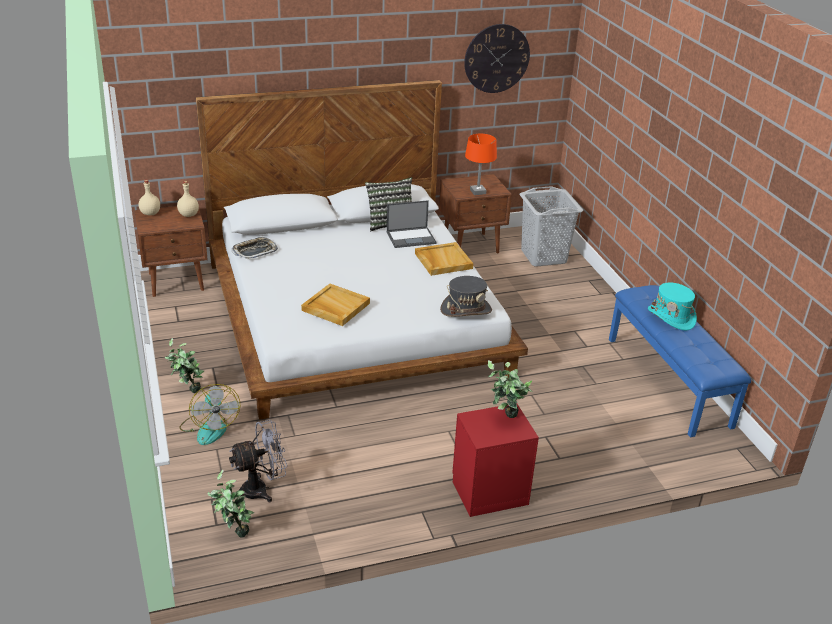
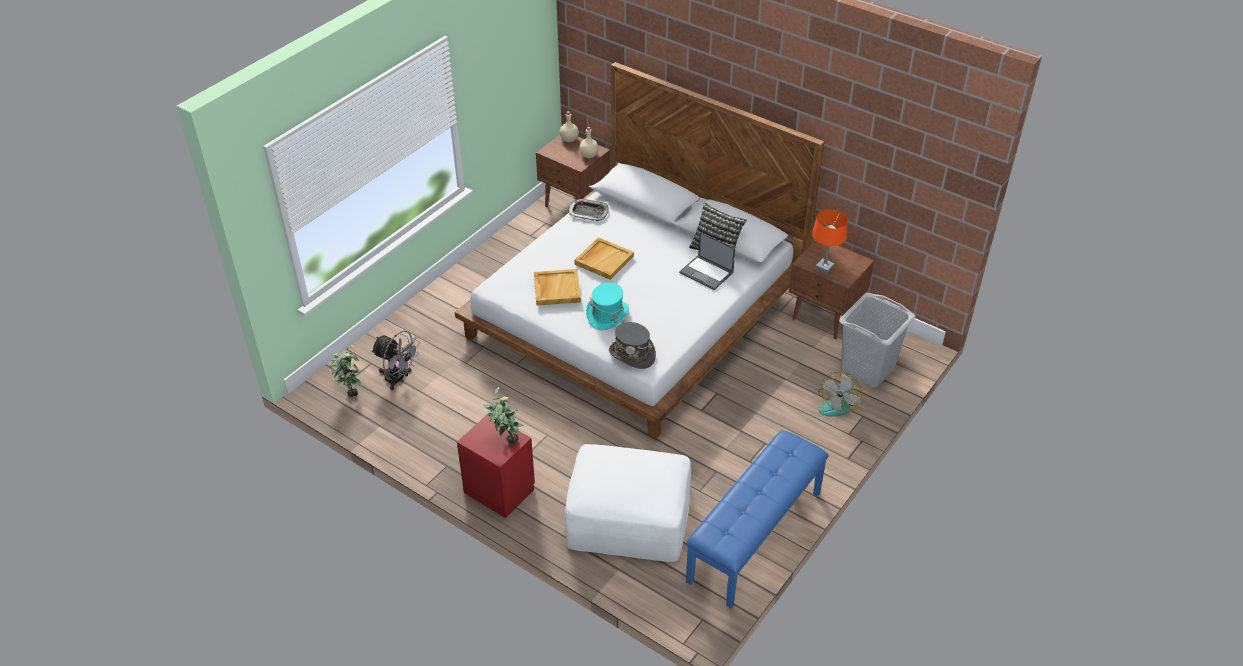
camera: 55 degrees right, 10 degrees up
(188, 391) = (460, 288): potted plant -> none
(209, 427) = (435, 320): fan -> fan (838, 404)
(443, 261) = (691, 307): beige tray -> beige tray (604, 260)
(496, 58) = (890, 146): wall clock -> none
(594, 434) = (628, 519): none -> white ottoman
(671, 317) = (771, 479): turquoise hat -> turquoise hat (607, 315)

